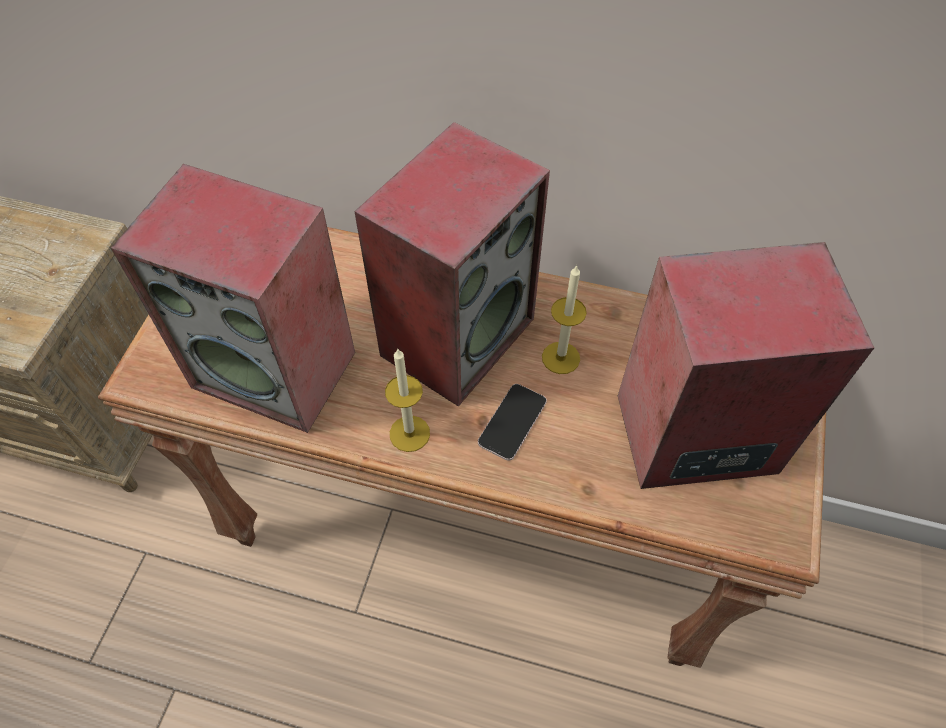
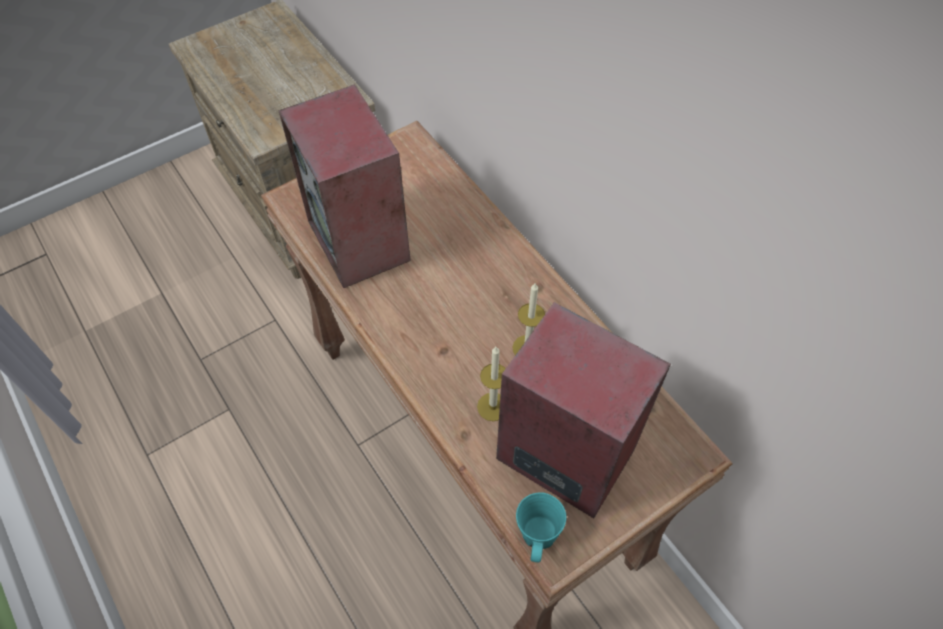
camera: 40 degrees right, 0 degrees up
(409, 433) = (396, 328): candle -> candle (492, 406)
(457, 334) = (479, 290): speaker -> none
(512, 422) = (459, 364): phone -> none
(751, 532) = (537, 535): none -> turquoise mug

